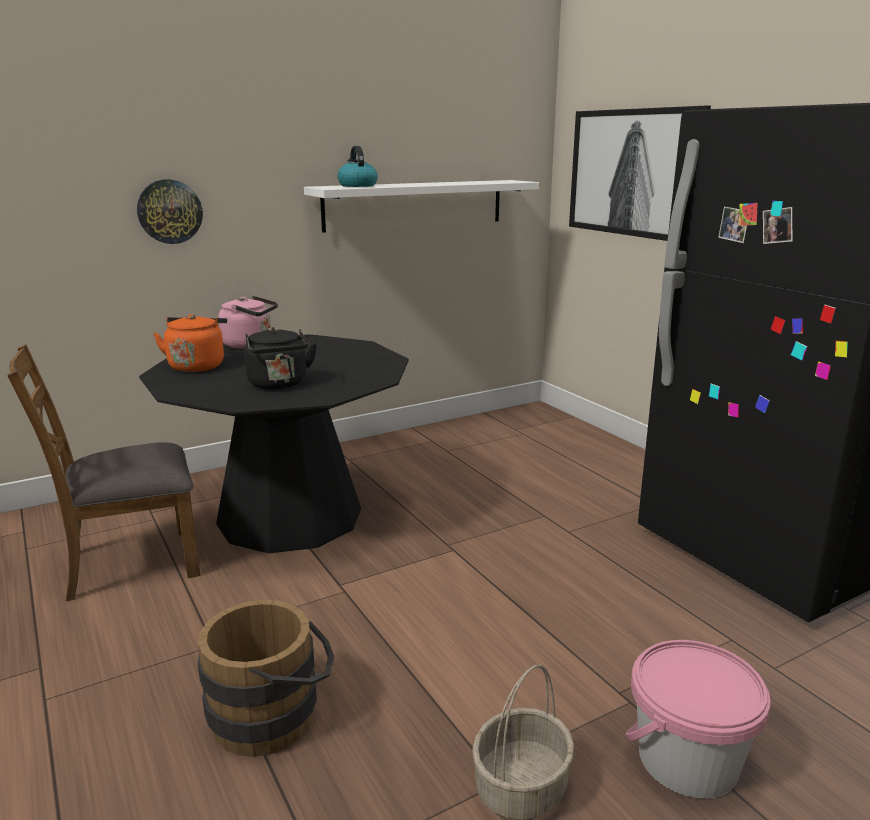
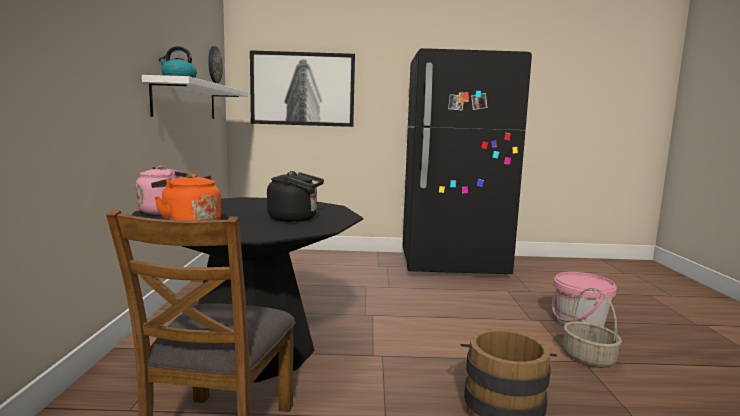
camera: 60 degrees left, 10 degrees down
(169, 211) = (67, 80): wall clock -> wall clock (214, 64)

